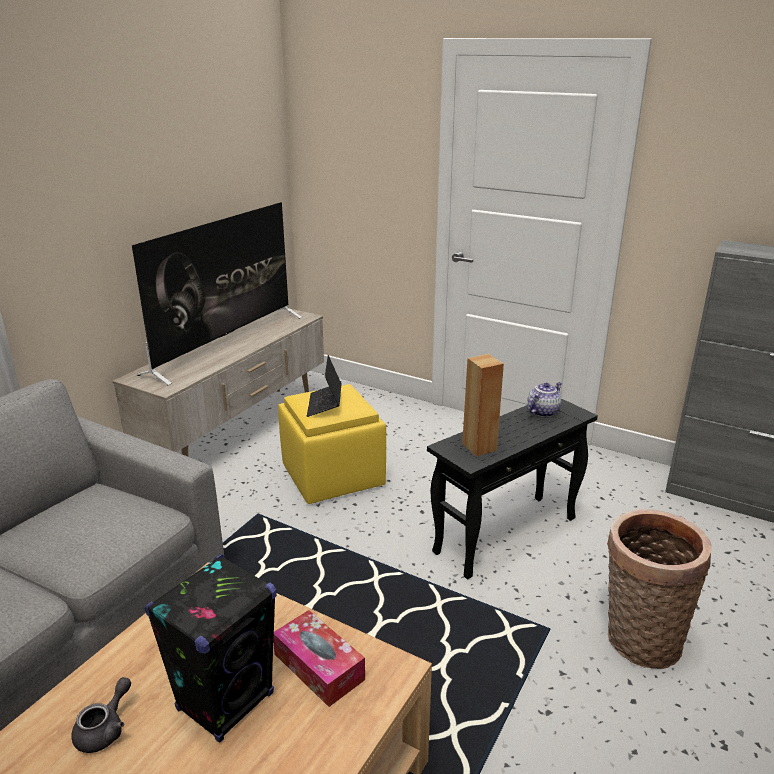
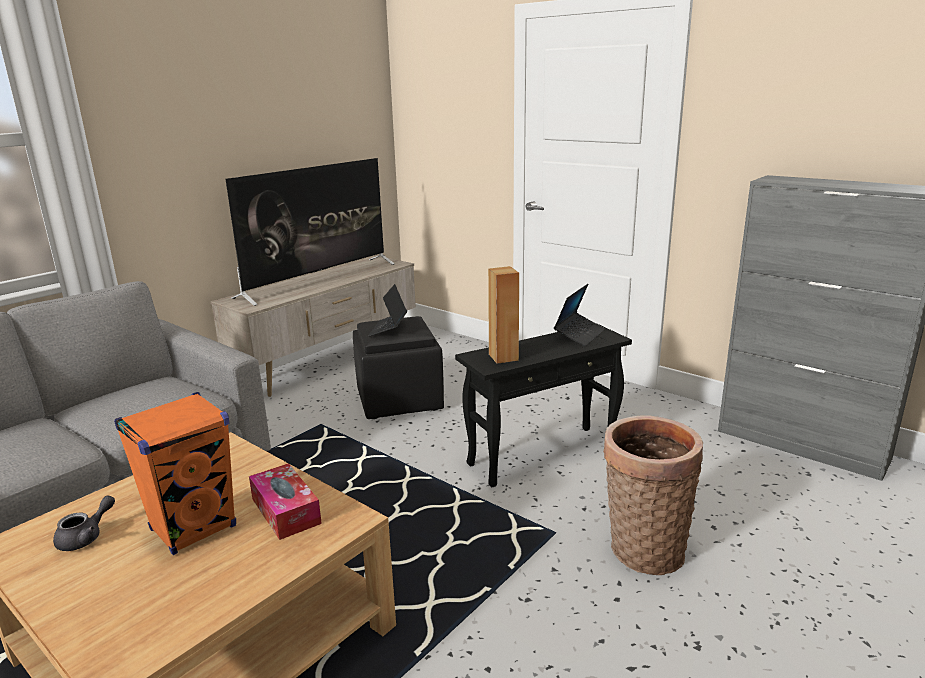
camera: 10 degrees right, 5 degrees down
(226, 701) = (194, 528): black speaker -> orange speaker
(333, 475) = (400, 399): yellow ottoman -> black ottoman
(543, 411) = (579, 335): teapot -> laptop

